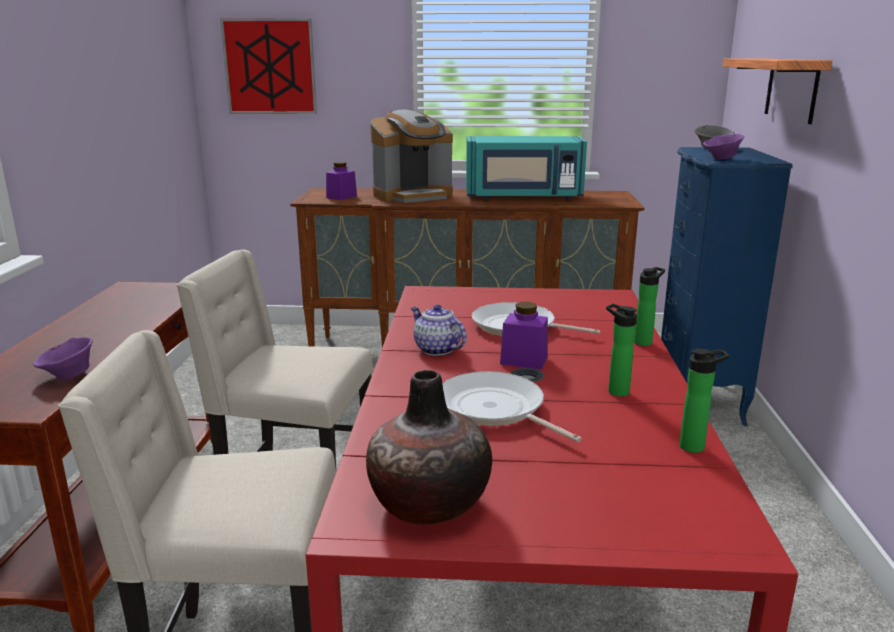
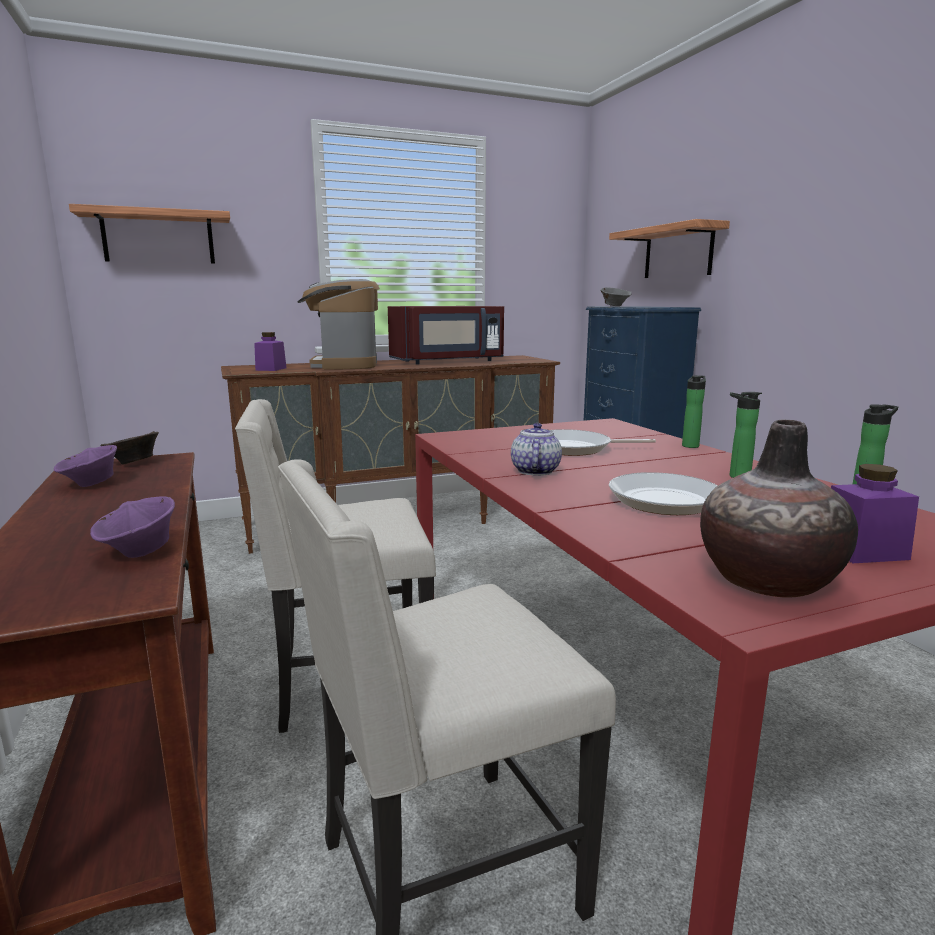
camera: 25 degrees left, 5 degrees down
(158, 289) = (133, 463): none -> brown bowl
(270, 67) = (158, 237): picture -> shelf
(413, 196) = (344, 365): coffee machine -> coffee machine turned 135 degrees clockwise
(436, 349) = (535, 471): teapot -> teapot turned 75 degrees clockwise
(523, 197) = (448, 361): turquoise microwave -> red microwave
(524, 360) = (626, 468): purple jar -> purple jar (863, 551)
(721, 158) = (645, 306): purple bowl -> purple bowl (91, 484)

